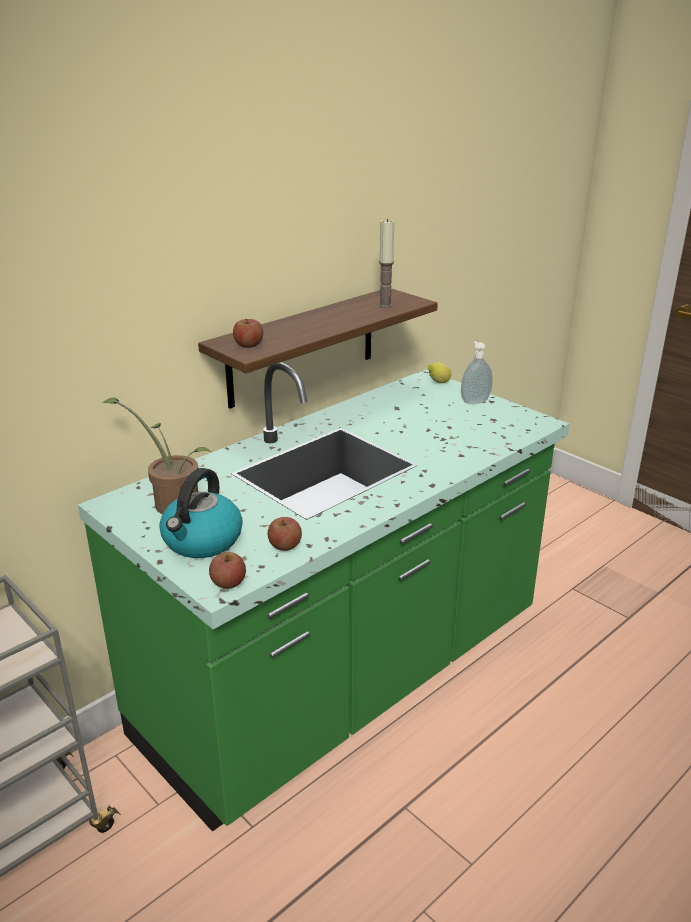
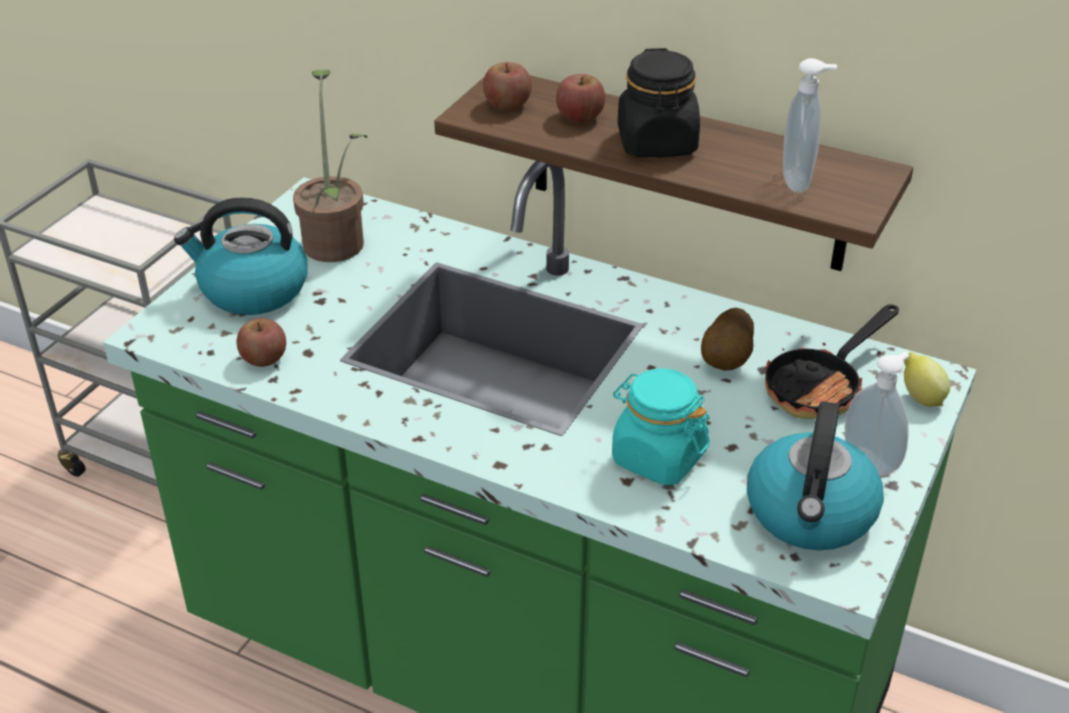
camera: 70 degrees right, 10 degrees up
(228, 583) = (166, 336): apple -> apple (580, 117)
(325, 322) = (657, 143): none -> black jar
(385, 305) = (799, 181): candle -> soap dispenser
(386, 414) = (727, 361): none -> potato
(418, 399) = (821, 387): none -> frying pan
(448, 444) = (657, 457): none -> turquoise jar
(503, 420) = (811, 514): none -> kettle

